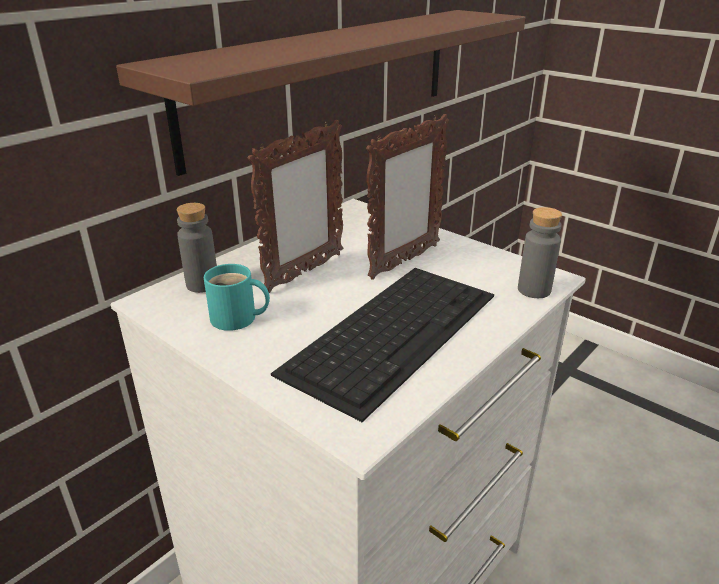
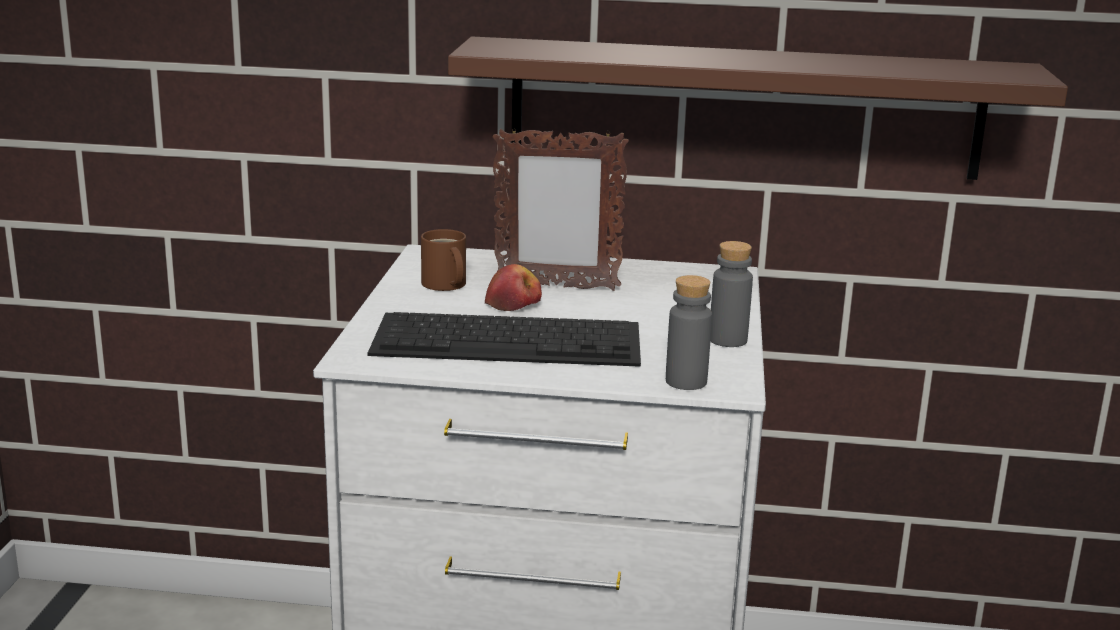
camera: 55 degrees right, 10 degrees down
(202, 284) = (477, 260): grey bottle -> grey bottle (728, 340)
(237, 319) = (444, 285): turquoise mug -> brown mug
(318, 302) = (513, 304): none -> apple
(404, 262) = (646, 317): picture frame -> none

